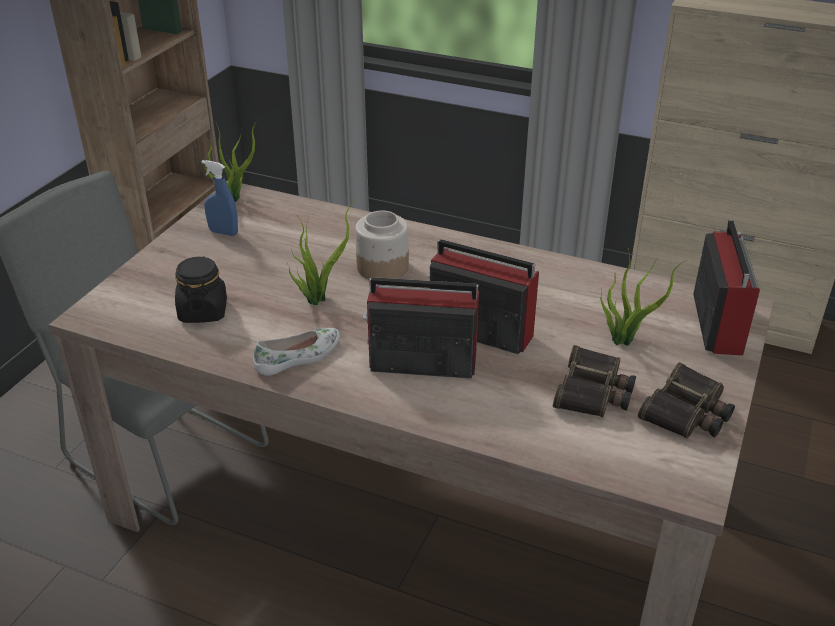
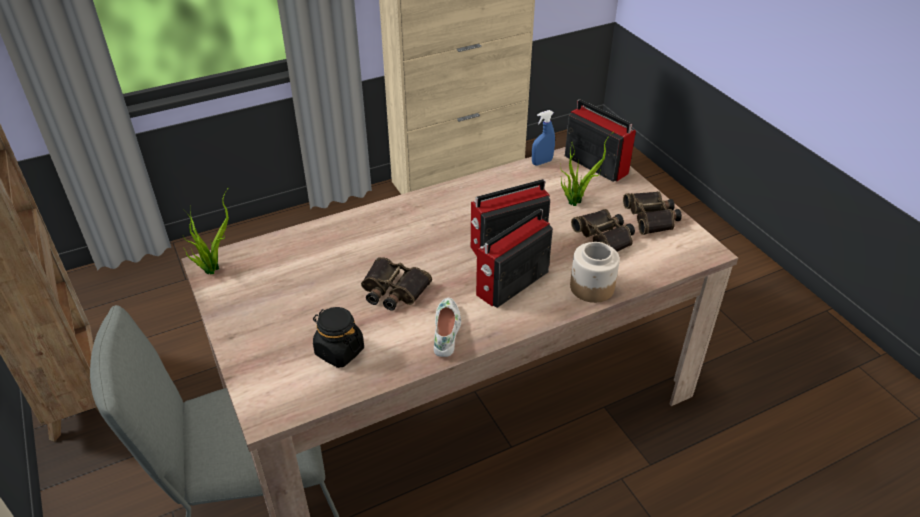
camera: 50 degrees left, 5 degrees up
(223, 232) = (252, 294): blue spray bottle -> blue spray bottle (542, 162)
(318, 298) = (393, 290): potted plant -> binoculars
(382, 267) = (395, 246): jar -> jar (591, 288)

